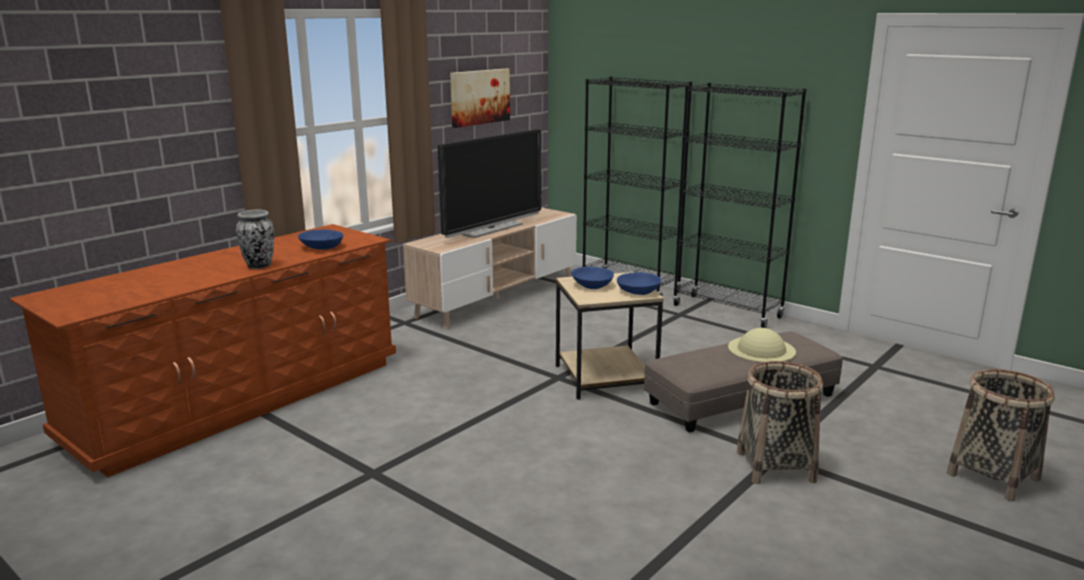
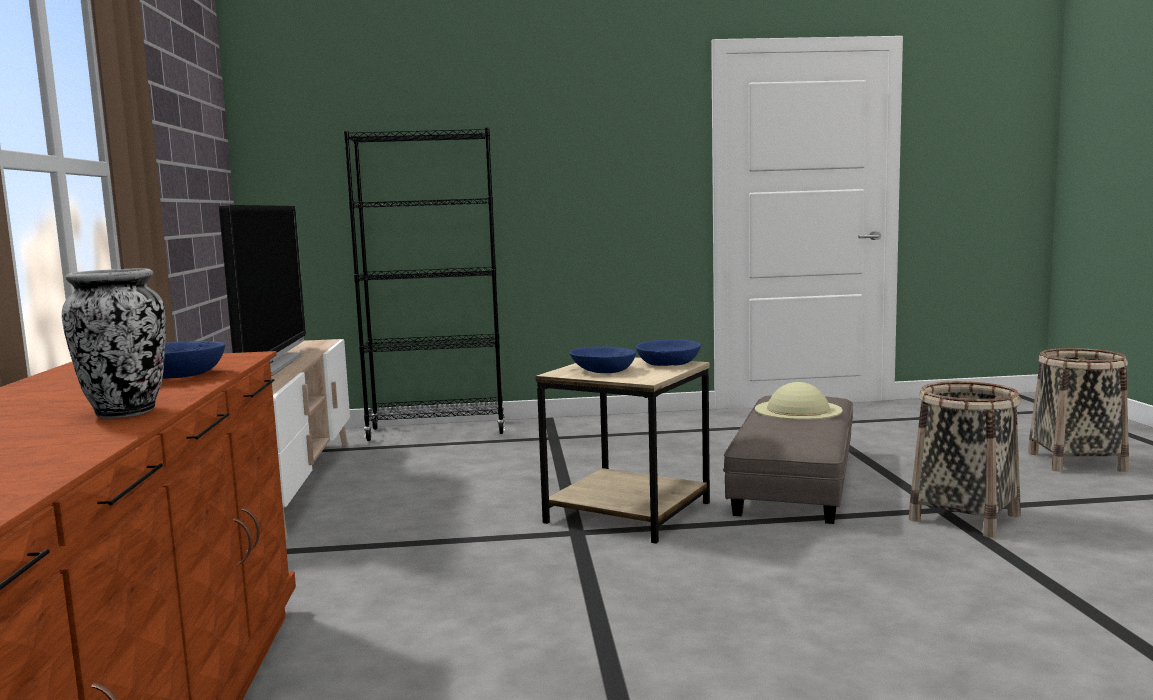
camera: 45 degrees left, 10 degrees down
(479, 97) = (179, 158): picture -> none
(727, 311) = (592, 423): black bookcase -> none

